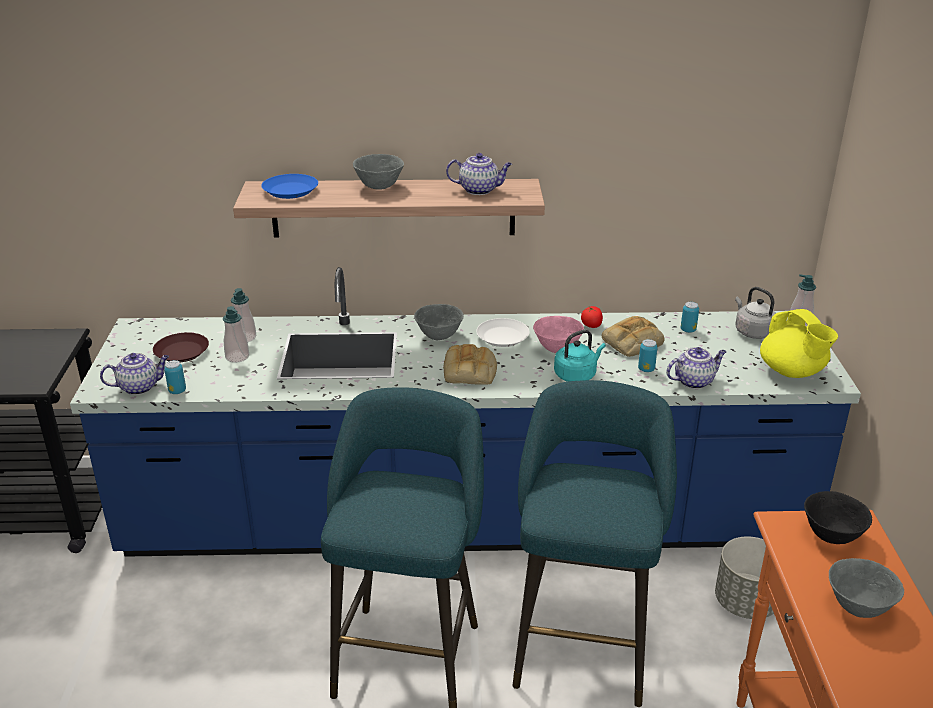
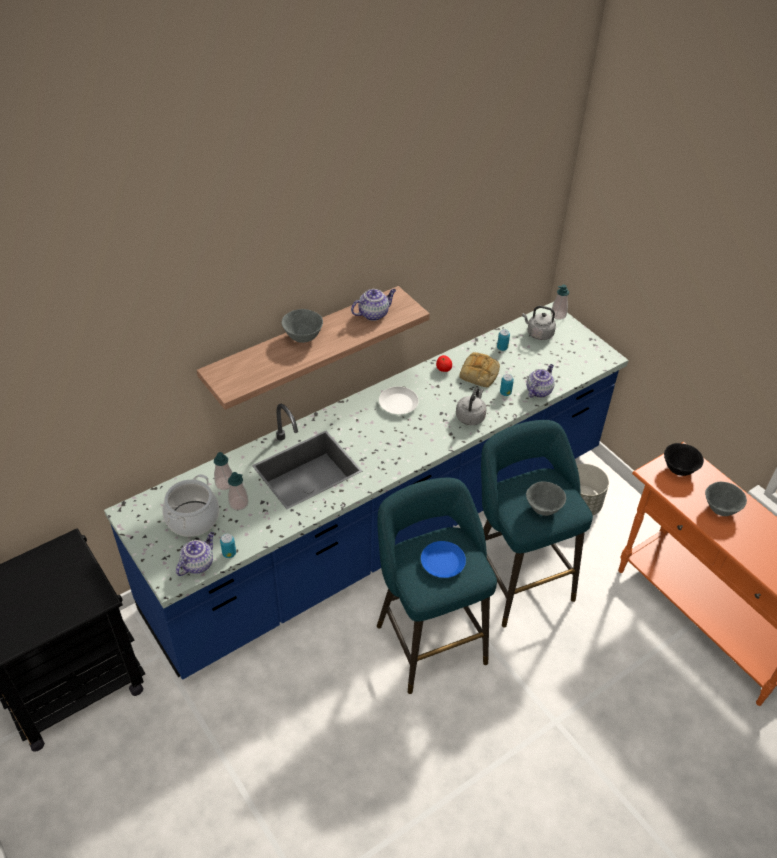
camera: 35 degrees left, 15 degrees up
(181, 352) = (193, 519): brown plate -> cooking pot
(290, 191) = (244, 368): blue plate -> blue plate (442, 563)
(439, 336) = (357, 421): grey bowl -> grey bowl (543, 508)
(470, 372) = (406, 443): bread -> none
(557, 348) = (440, 399): pink bowl -> none
(577, 375) = (471, 416): turquoise kettle -> grey kettle
(792, 372) = (583, 358): yellow teapot -> none

